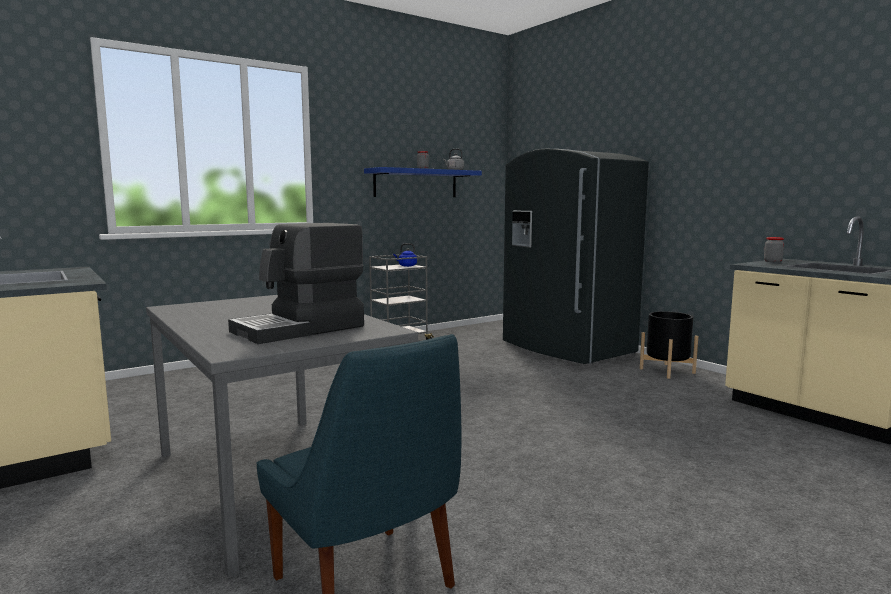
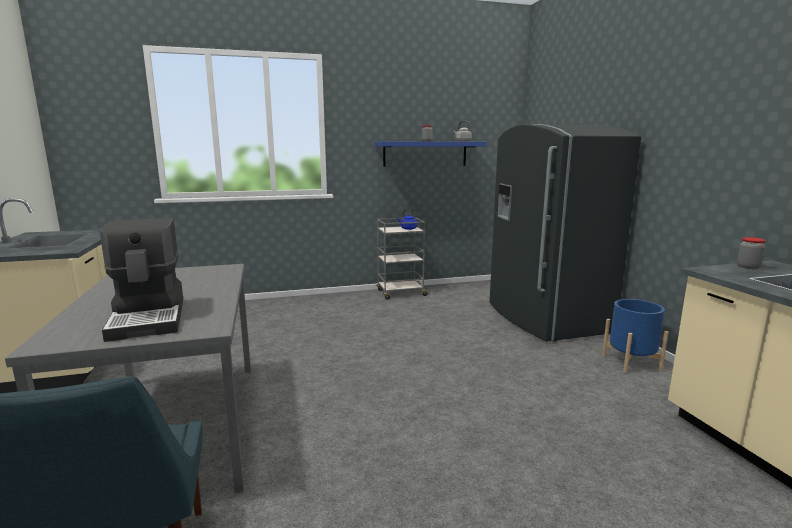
camera: 20 degrees right, 5 degrees up
(300, 329) = (150, 317): coffee machine -> coffee machine turned 90 degrees counterclockwise
(667, 371) = (631, 362): black planter -> blue planter

